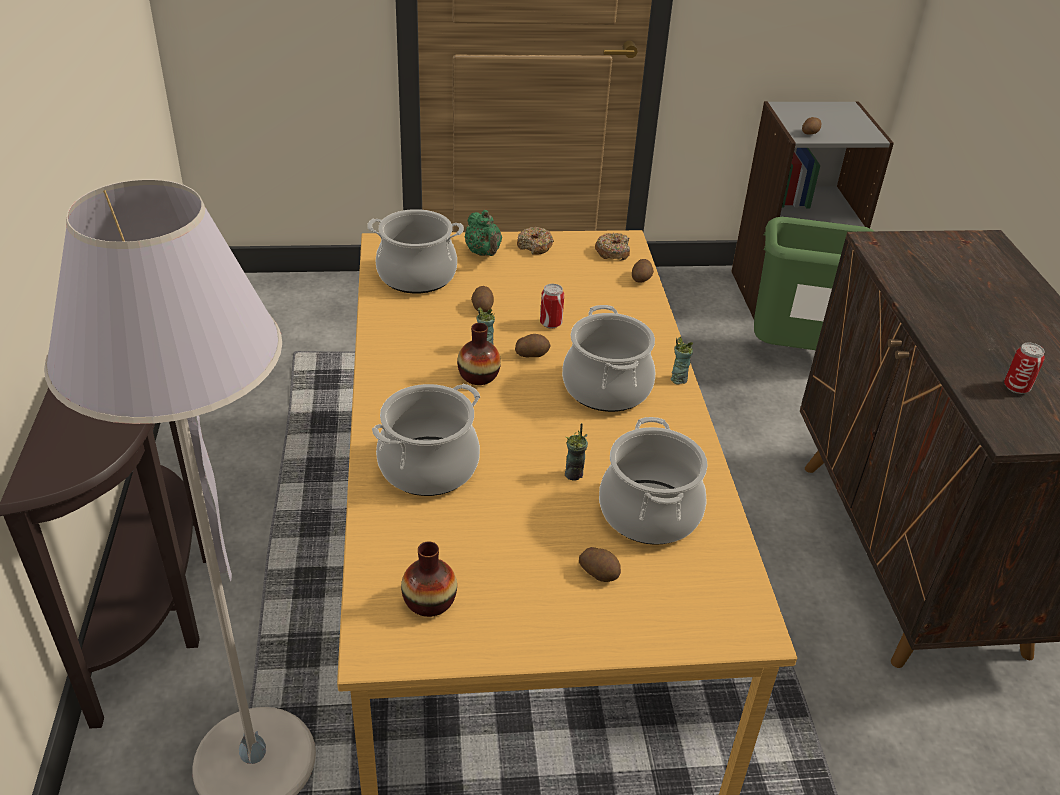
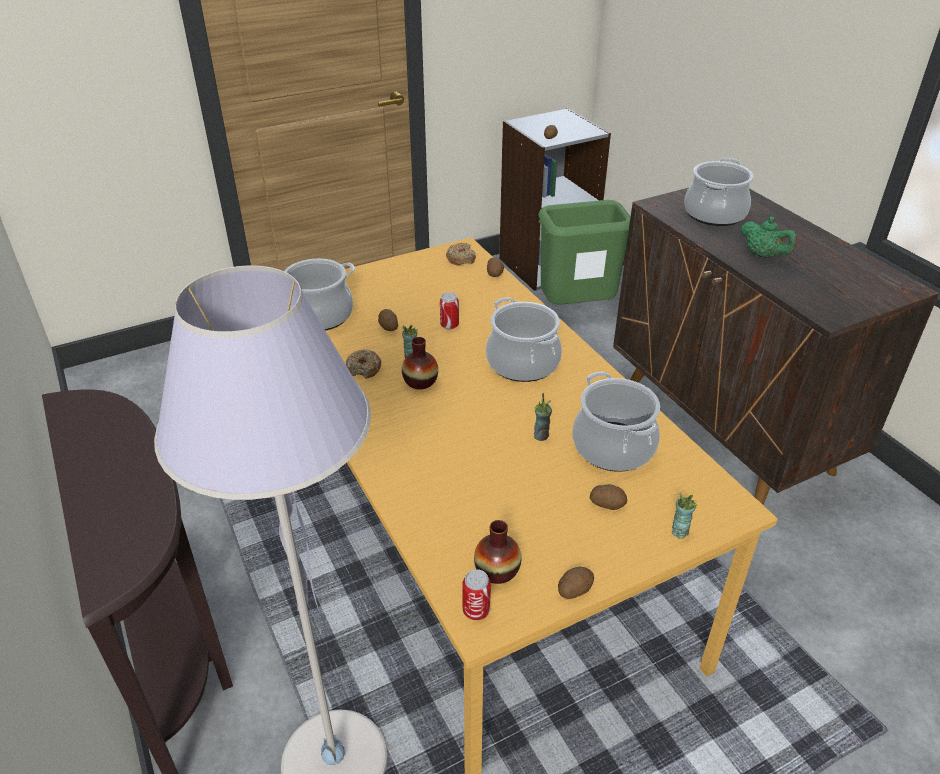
camera: 20 degrees left, 0 degrees up
(428, 467) = (428, 465): cooking pot -> cooking pot (715, 214)
(483, 253) = (362, 284): green teapot -> green teapot (763, 256)
(531, 354) = (450, 353): potato -> potato (574, 589)
(535, 246) = (398, 269): donut -> donut (364, 369)
(678, 379) = (569, 341): cup -> cup (679, 531)
(1016, 387) = (811, 283): can -> can (476, 611)

